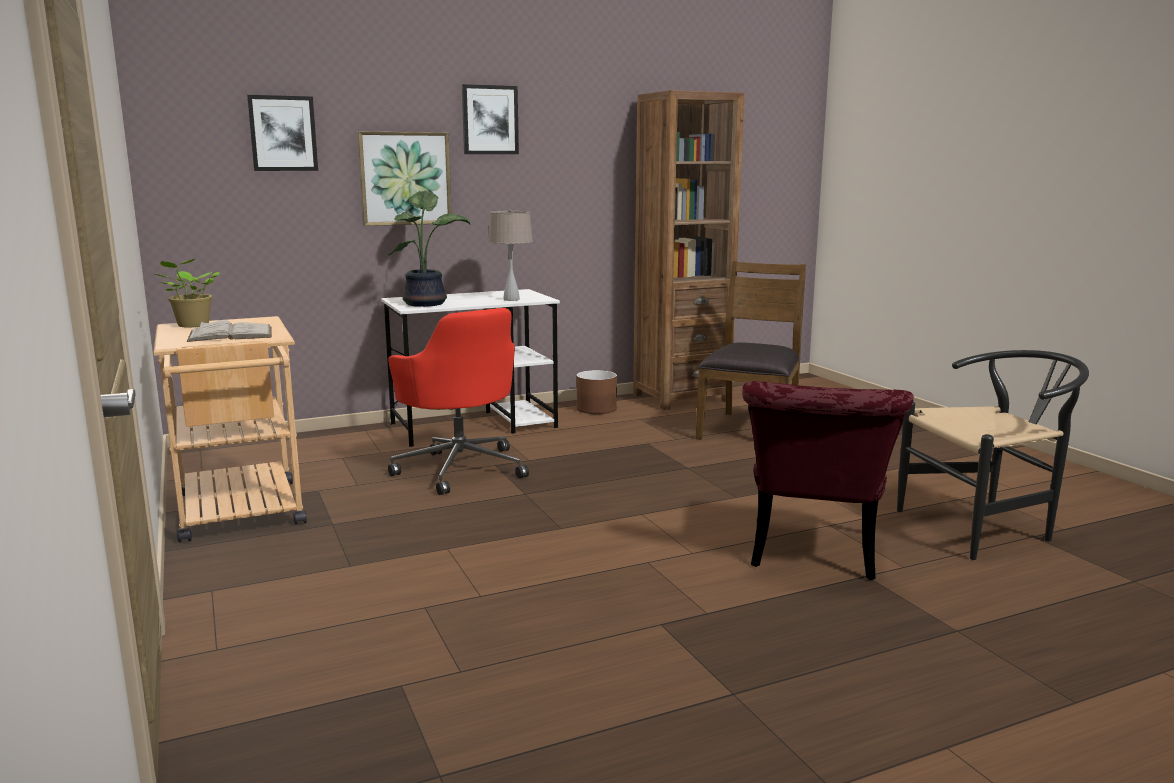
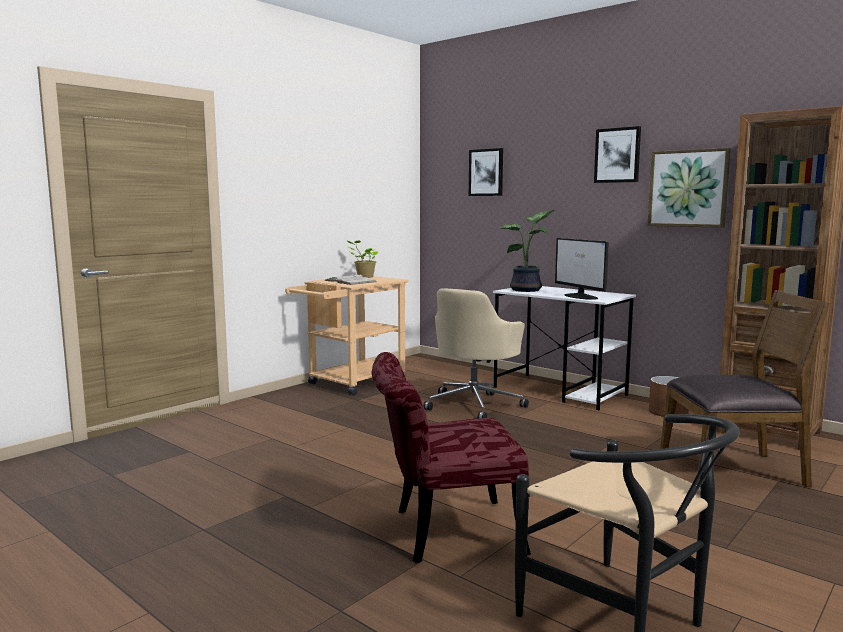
camera: 65 degrees right, 5 degrees down
(405, 178) = (553, 201): picture -> picture (688, 188)
(460, 468) = (475, 404): red office chair -> beige office chair
(511, 299) = (581, 296): beige table lamp -> monitor

